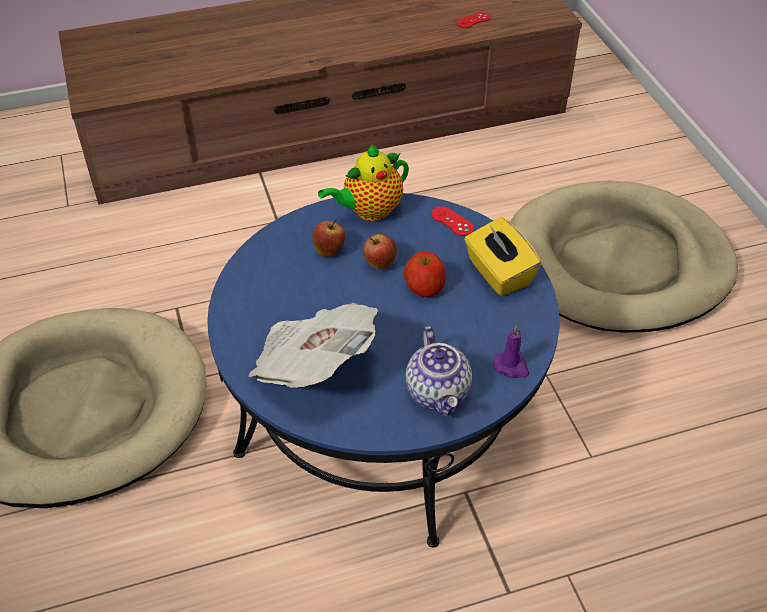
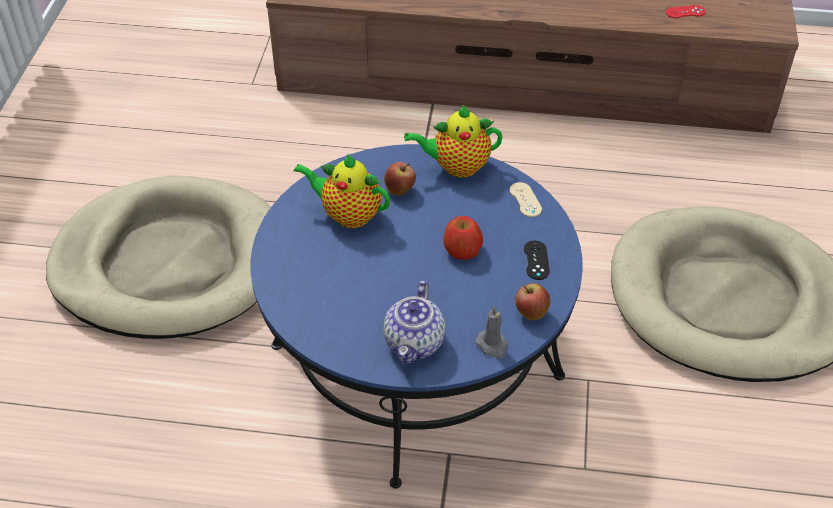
camera: 25 degrees right, 0 degrees up
(293, 290) = (348, 215): none -> teapot
(313, 365) = (326, 283): newspaper -> none
(379, 264) = (435, 216): apple -> apple (531, 313)
(452, 221) = (525, 200): red game controller -> beige game controller
(498, 273) = (536, 260): yellow tissue box -> black game controller
(511, 367) = (492, 345): purple candle -> grey candle

